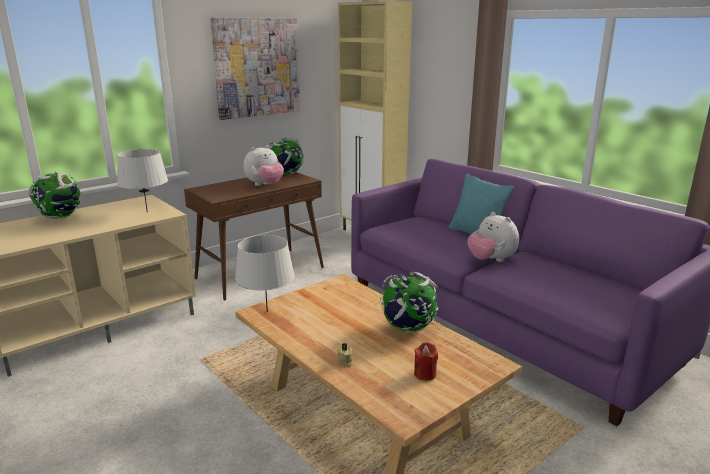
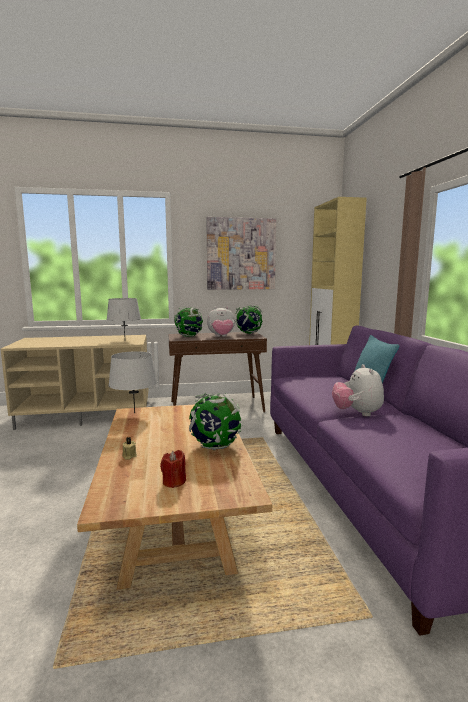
camera: 30 degrees right, 10 degrees down
(60, 217) = (78, 338): globe -> globe (189, 336)

